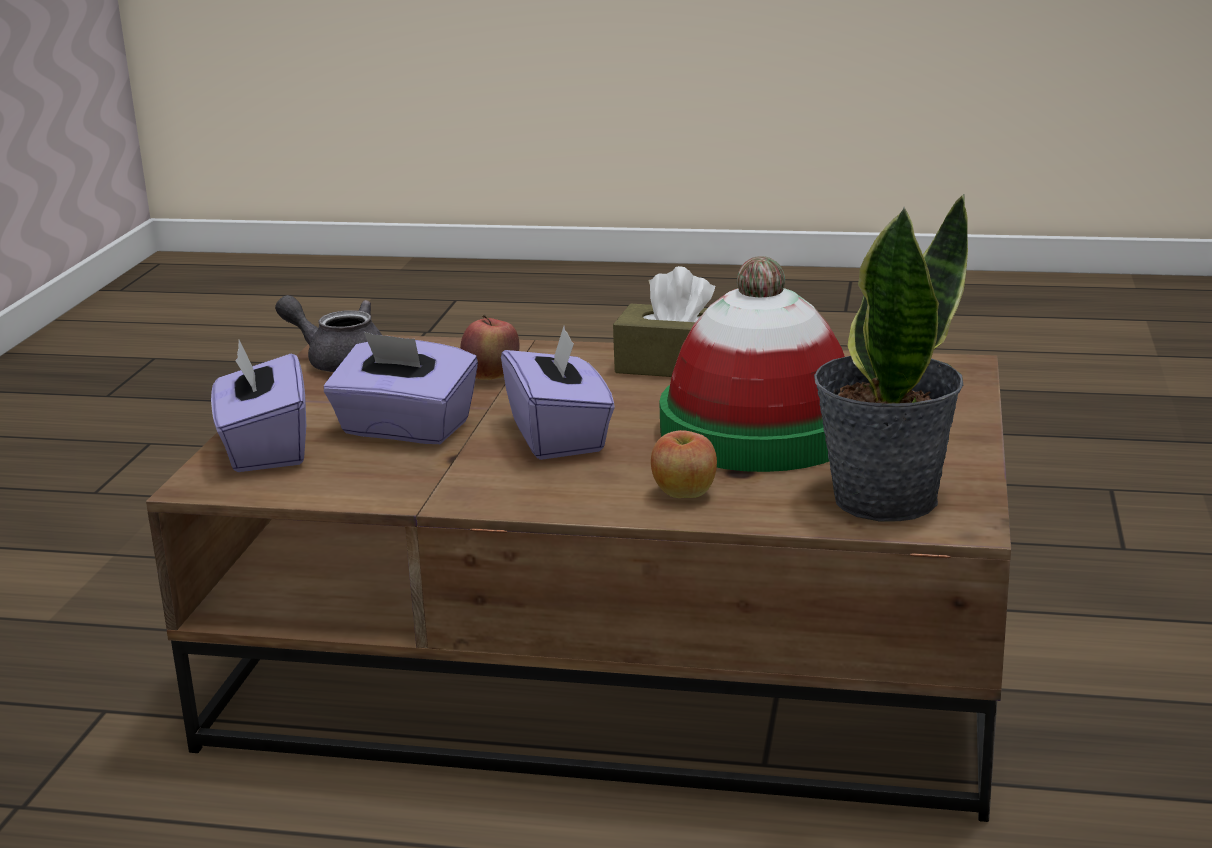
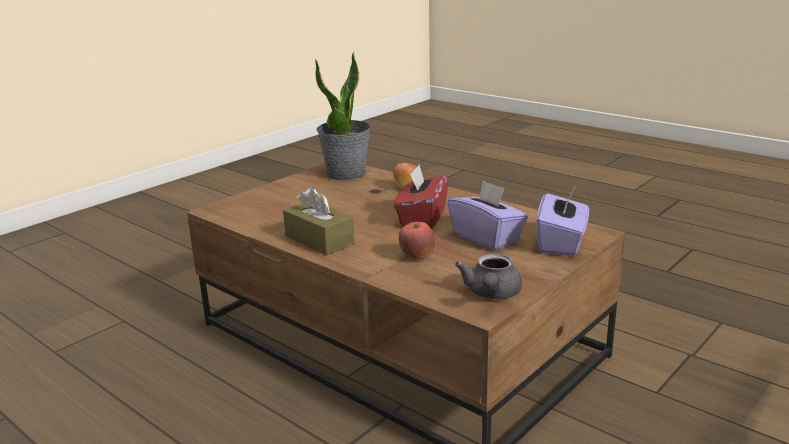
camera: 150 degrees left, 0 degrees up
(339, 361) = (491, 294): grey teapot -> grey teapot turned 45 degrees clockwise
(559, 436) = (422, 218): purple tissue box -> red tissue box
(760, 429) = (341, 203): hat -> none

